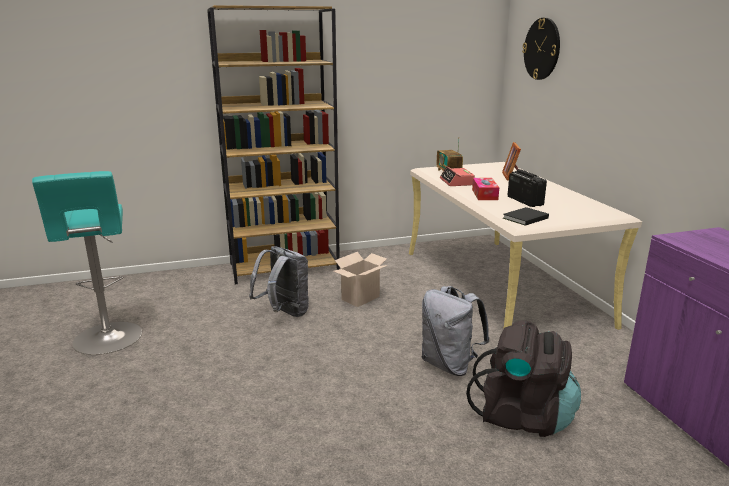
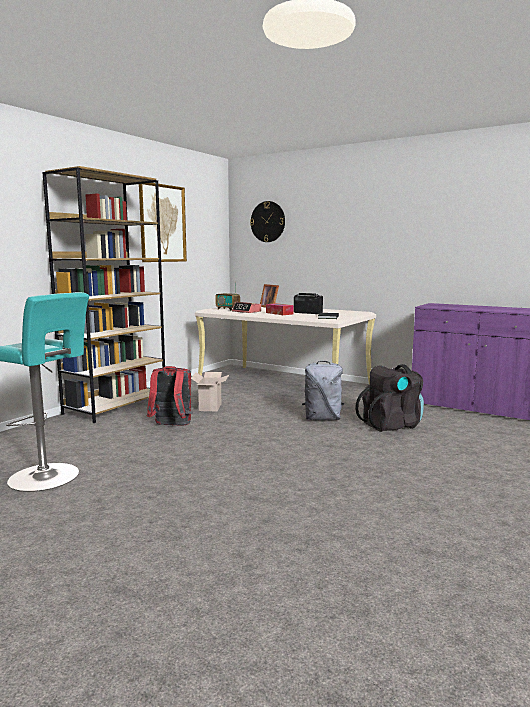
camera: 40 degrees left, 10 degrees down
(284, 313) = (171, 426): grey backpack -> red backpack
(381, 55) = (162, 223): none -> picture

